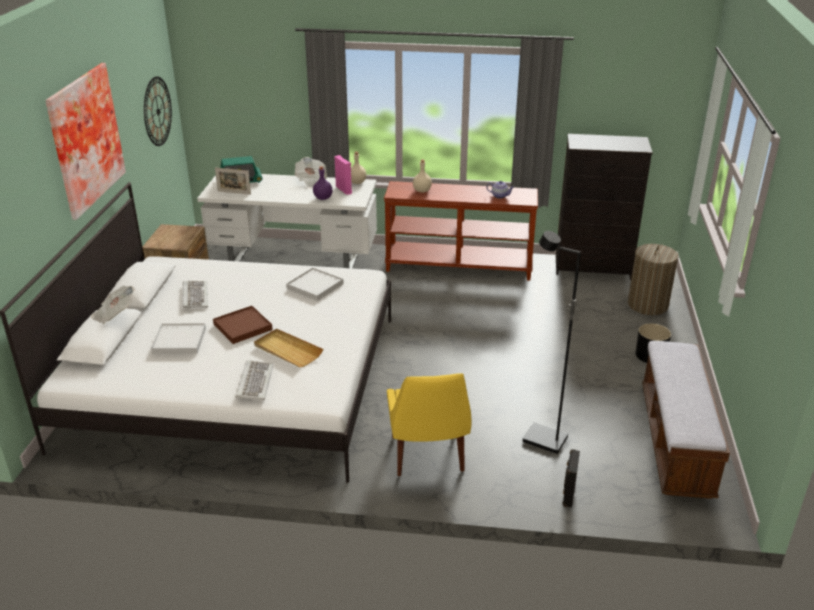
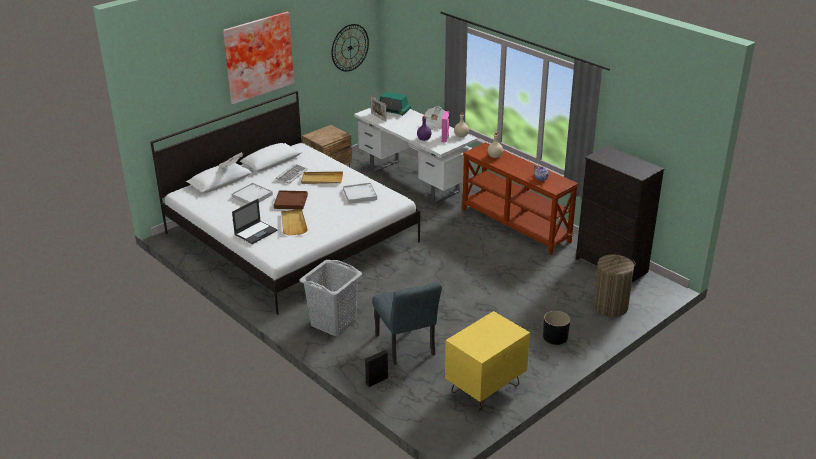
camera: 40 degrees right, 0 degrees up
(243, 287) = (322, 179): none -> beige tray
(254, 382) = (256, 232): keyboard -> laptop
(427, 456) = (333, 323): yellow chair -> grey laundry basket
(544, 440) = (407, 348): black floor lamp -> grey chair
(675, 441) = (485, 389): bench -> yellow nightstand

